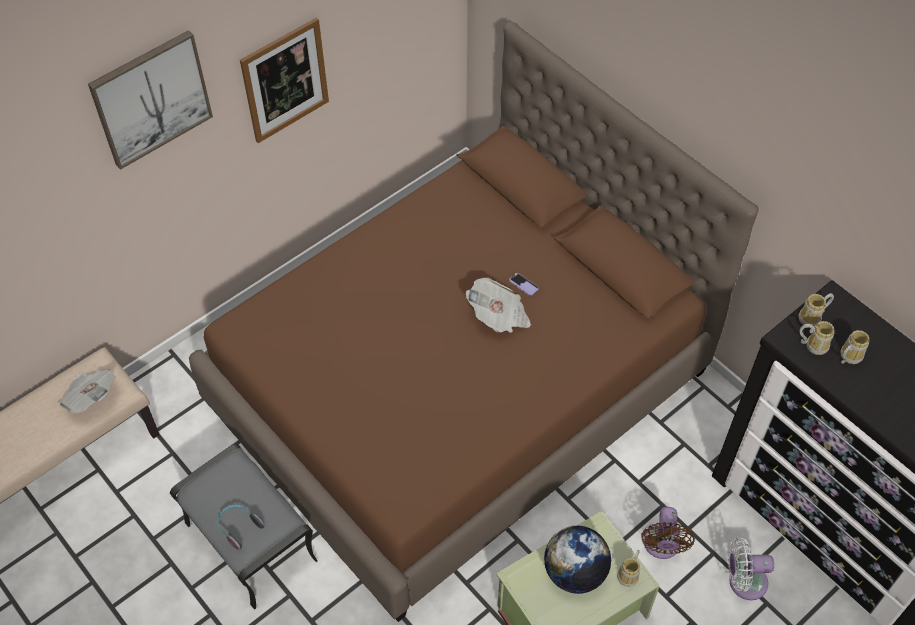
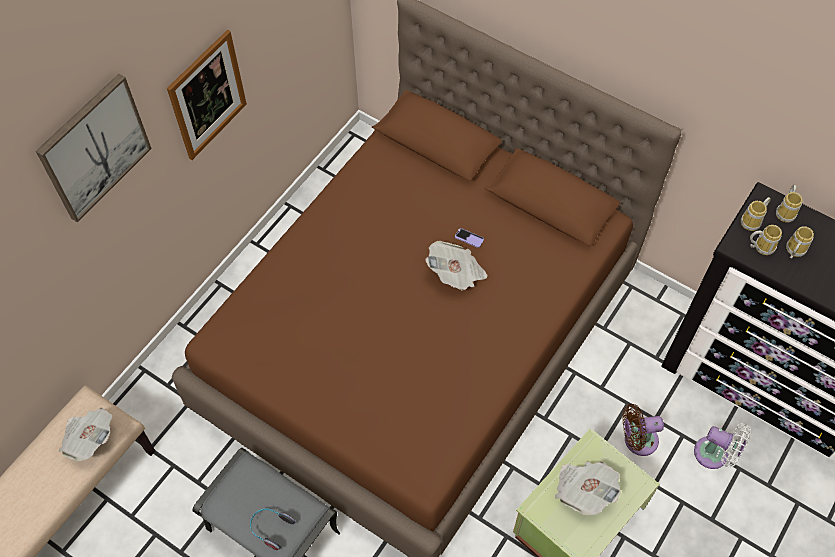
camera: 15 degrees left, 5 degrees up
(574, 572) = (584, 490): globe -> newspaper
(630, 575) = (632, 480): mug -> mug (786, 212)
(661, 546) = (637, 440): brown fan -> brown fan turned 90 degrees clockwise
(743, 582) = (715, 454): white fan -> white fan turned 135 degrees counterclockwise

